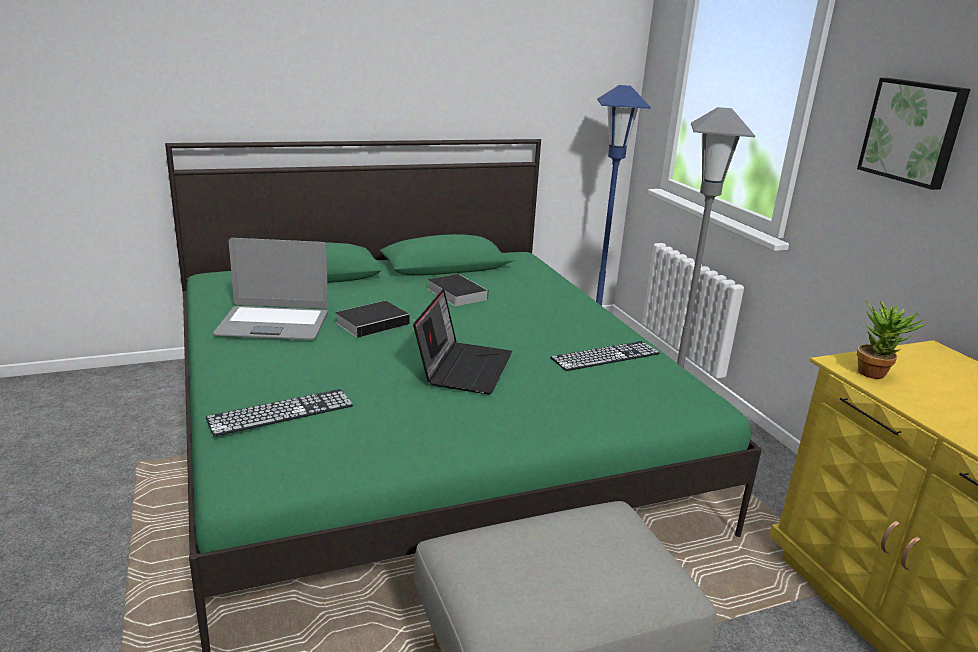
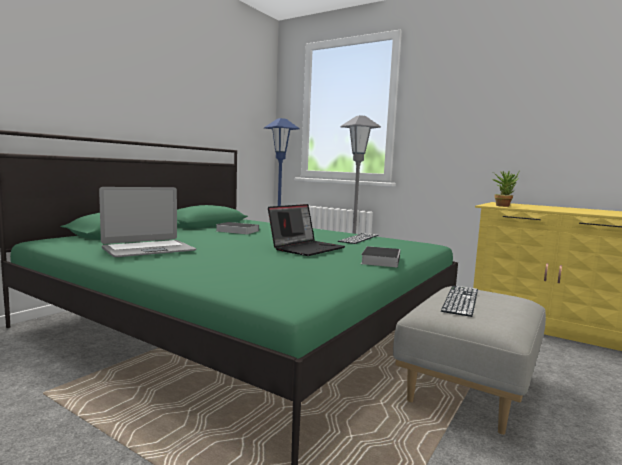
camera: 35 degrees left, 15 degrees down
(281, 412) = (249, 273): keyboard -> keyboard (460, 300)
(373, 323) = (216, 242): book -> book (380, 260)
(463, 367) = (306, 248): laptop -> laptop turned 60 degrees clockwise
(913, 132) = (457, 114): picture -> none

